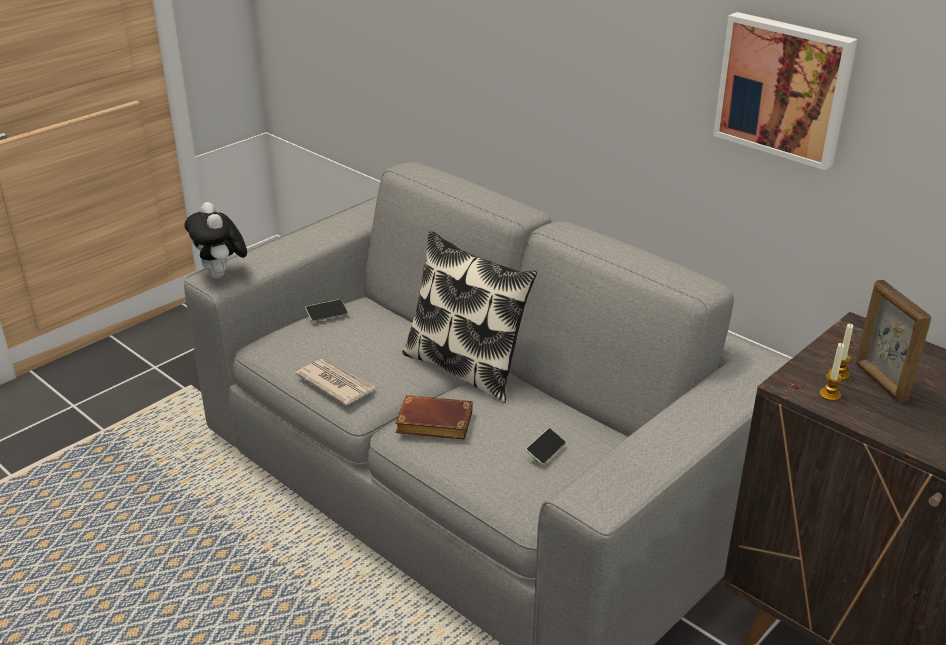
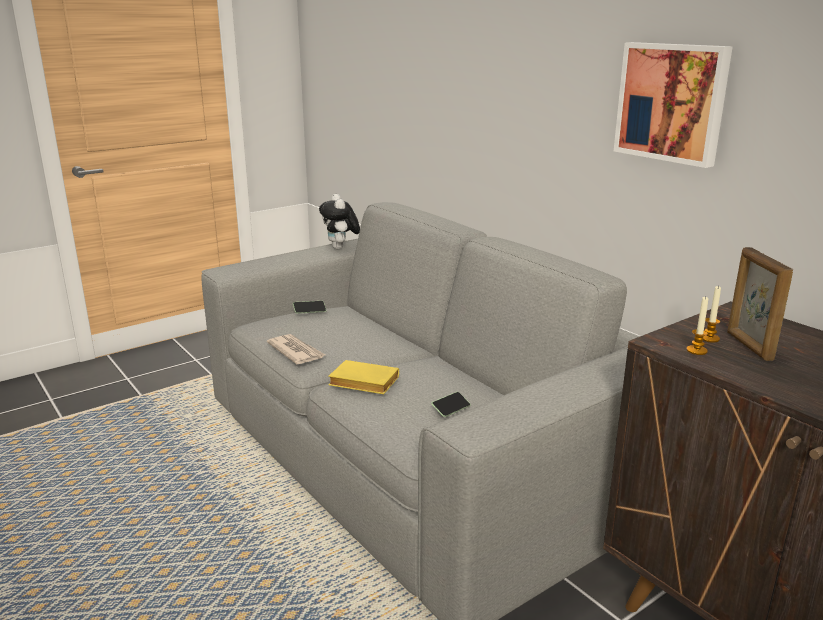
camera: 10 degrees right, 10 degrees down
(221, 275) = (230, 270): plush toy -> plush toy (341, 248)
(432, 424) = (362, 383): brown book -> yellow book
(466, 368) = (406, 352): pillow -> none

